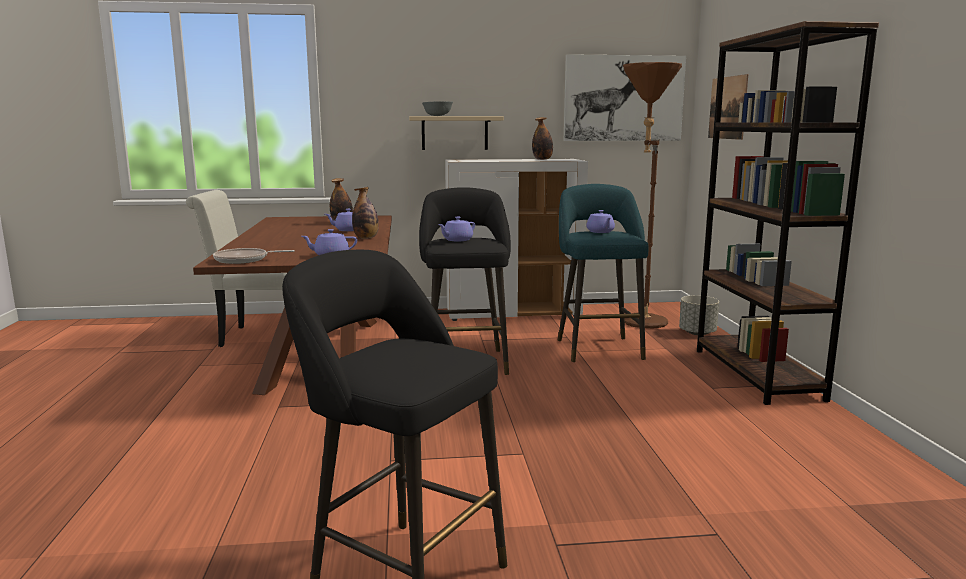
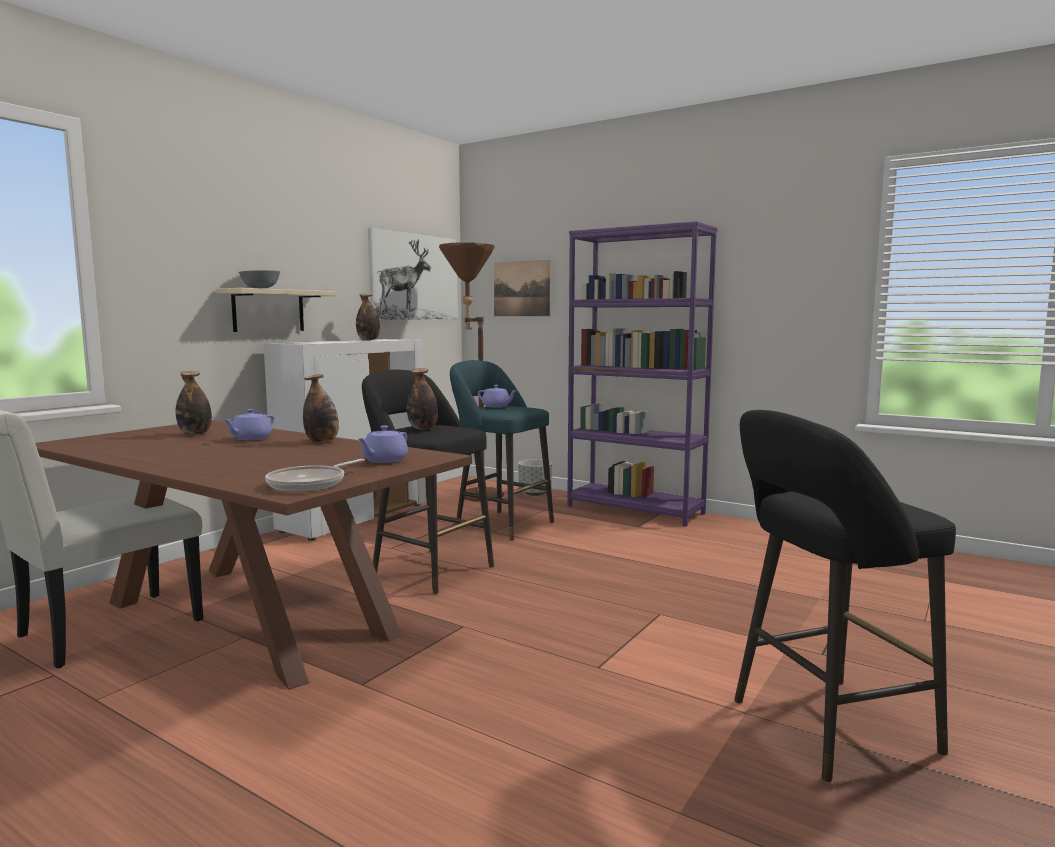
camera: 50 degrees left, 5 degrees down
(457, 240) = (423, 428): purple teapot -> bottle
(757, 374) = (635, 510): brown bookcase -> purple bookcase

